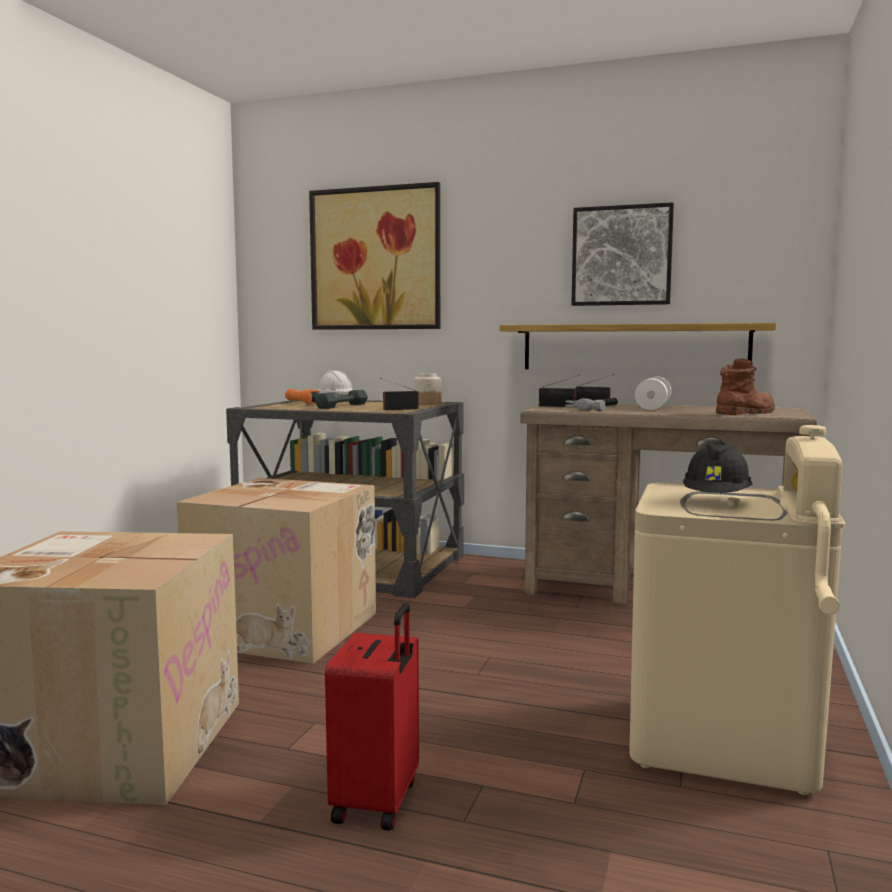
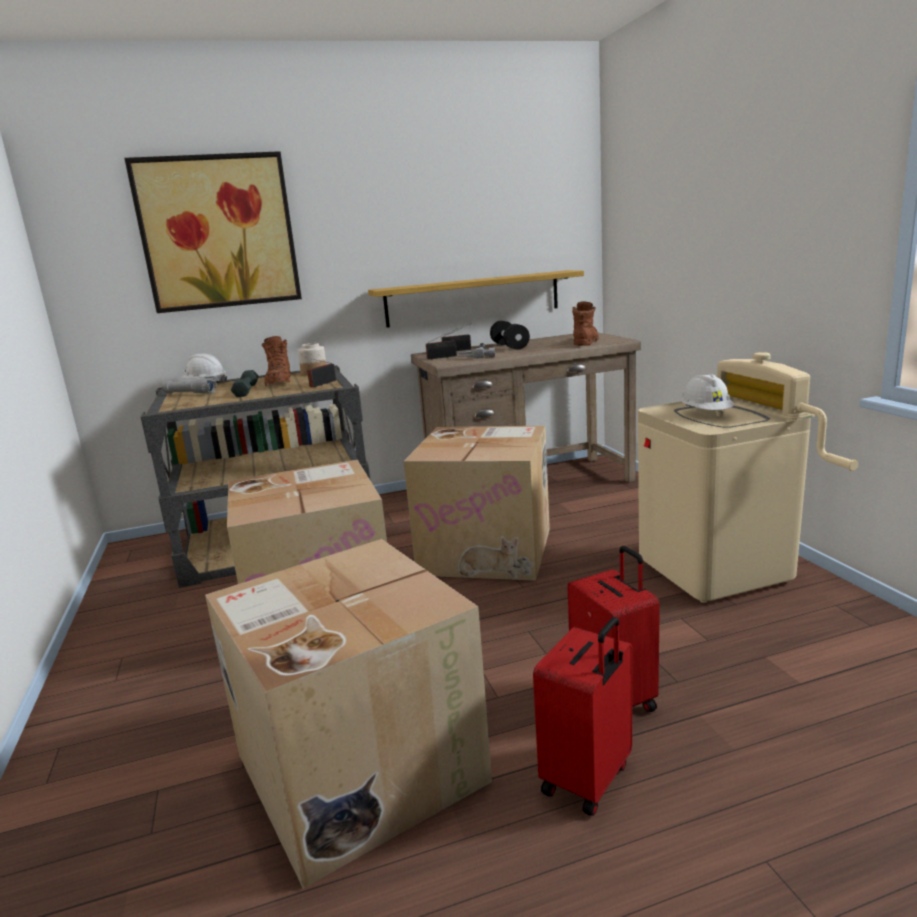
camera: 35 degrees left, 10 degrees up
(230, 848) = (588, 779): none -> red suitcase
(303, 403) = (190, 393): orange flashlight -> grey flashlight
(381, 405) = (279, 382): none -> brown boot
(504, 632) = (488, 550): none -> cardboard box
(621, 256) = (456, 221): picture -> none
(653, 407) = (509, 346): white dumbbell -> black dumbbell
(716, 500) = (706, 413): black hard hat -> white hard hat

